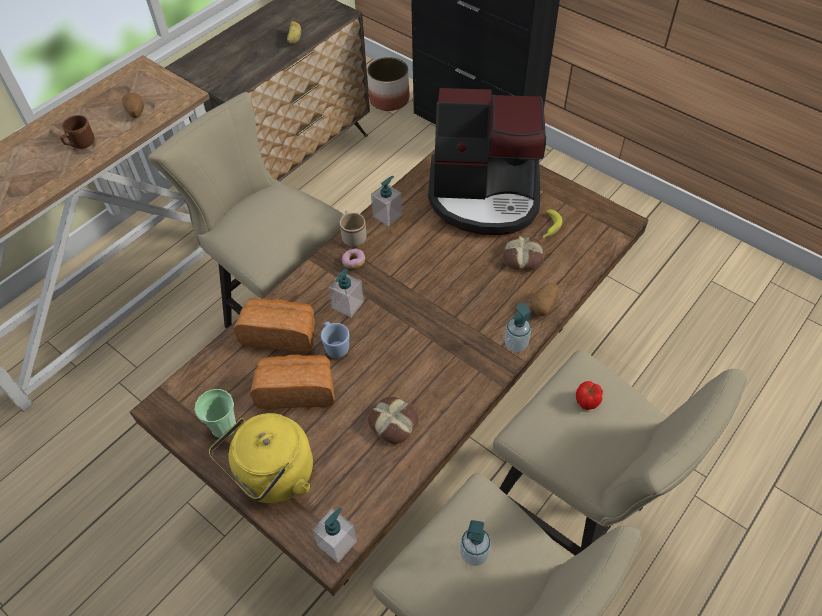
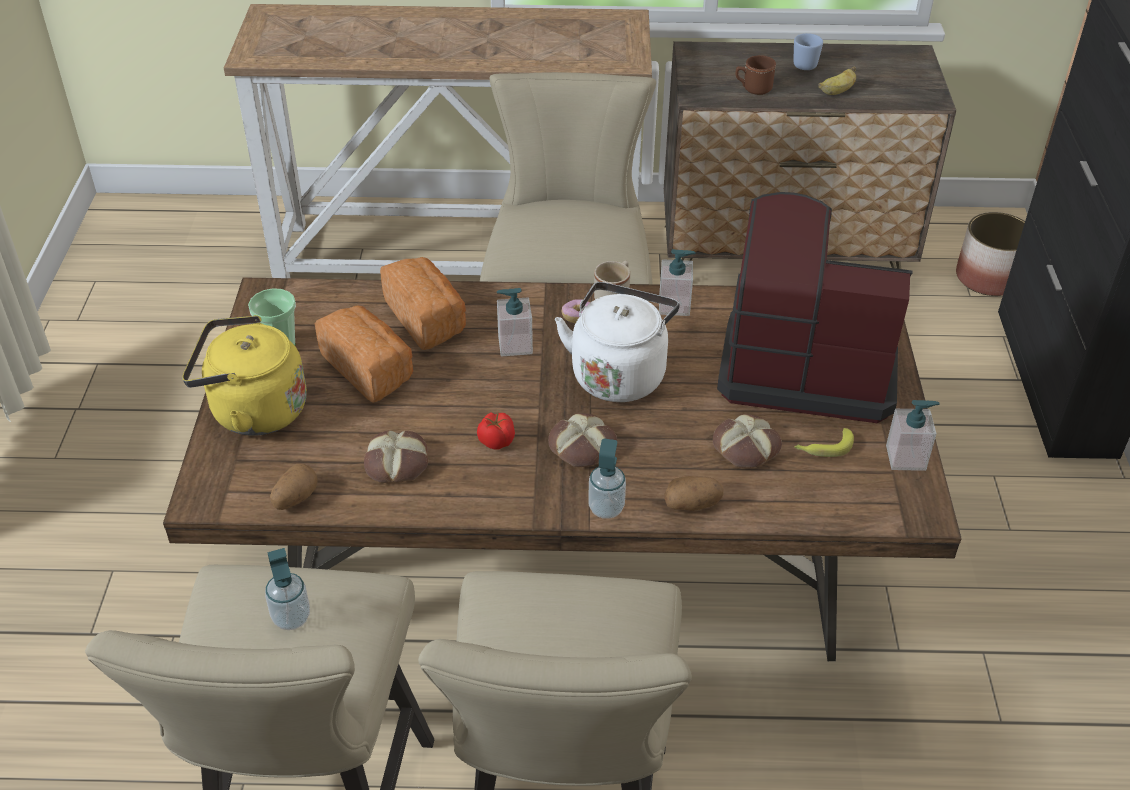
camera: 50 degrees right, 10 degrees down
(80, 144) = (485, 46): brown mug -> brown mug (753, 89)
(136, 112) = (566, 50): potato -> potato (295, 498)
(335, 346) = (451, 366): blue mug -> blue mug (806, 63)
(337, 543) = (216, 499): soap dispenser -> soap dispenser (906, 458)
(417, 273) = (619, 373): none -> white kettle
(461, 325) = (583, 447): none -> bread
(485, 196) = (804, 366): coffee machine -> coffee machine turned 135 degrees clockwise
(587, 401) = (589, 619): tomato -> tomato (496, 441)

